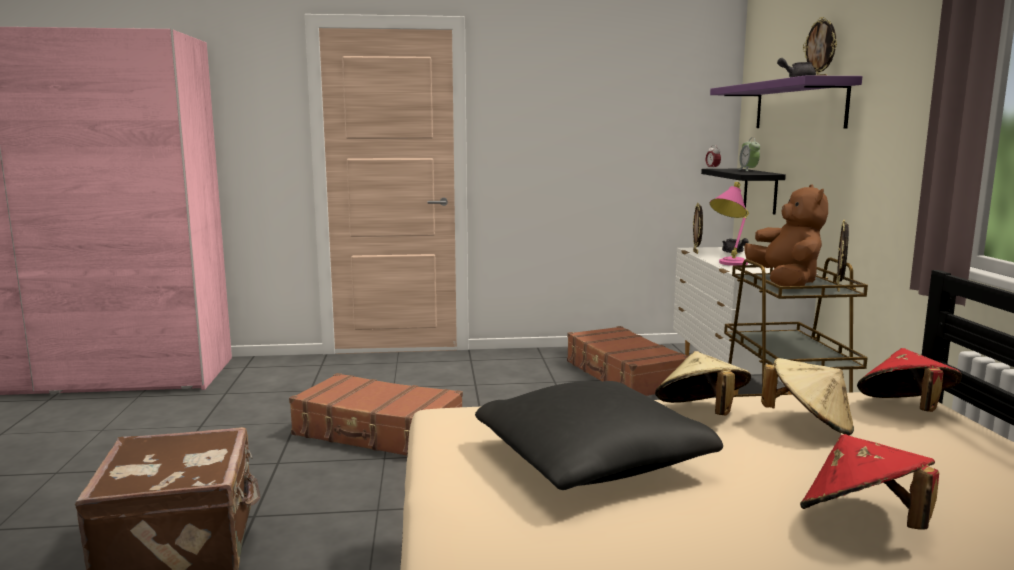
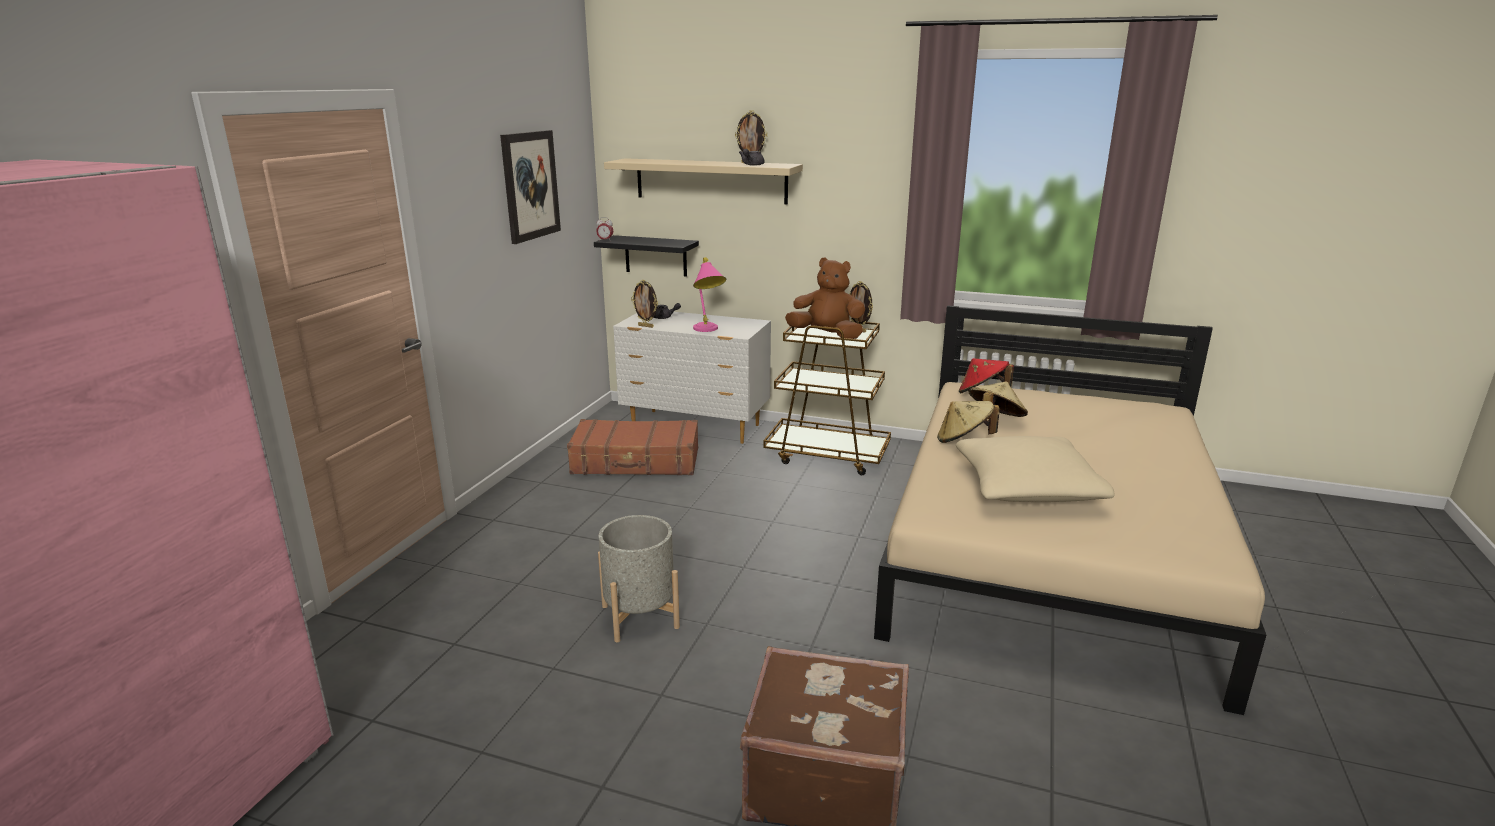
camera: 65 degrees left, 10 degrees up
(378, 432) = (640, 616): brown suitcase -> grey planter
(592, 461) = (1027, 488): black pillow -> beige pillow
(622, 104) = (530, 185): none -> picture
(748, 170) = (643, 238): alarm clock -> none
(798, 105) = (710, 181): purple shelf -> beige shelf
(862, 522) = (1123, 448): red hat -> none

